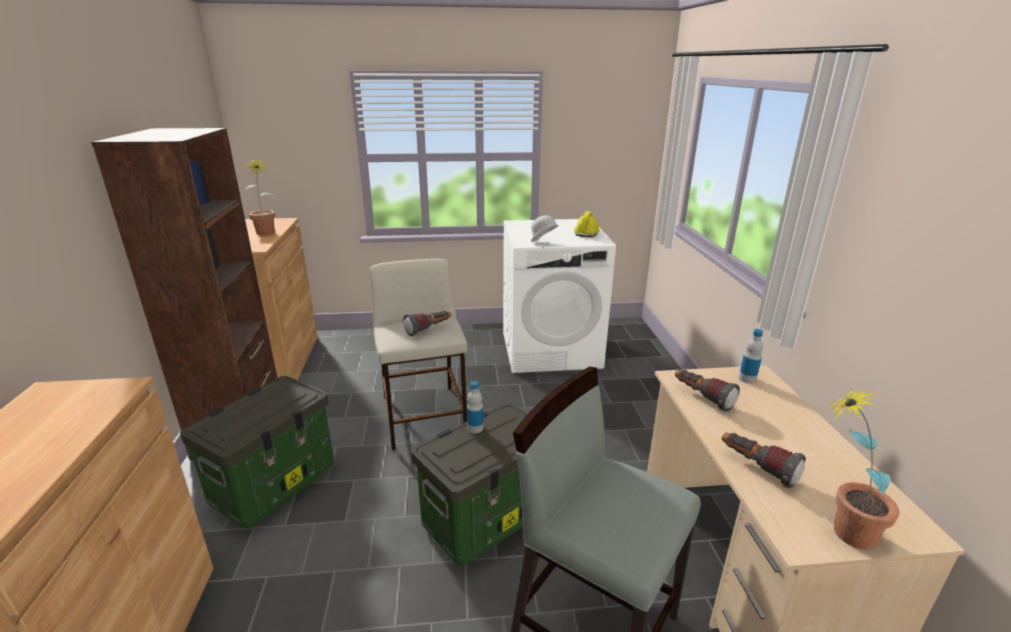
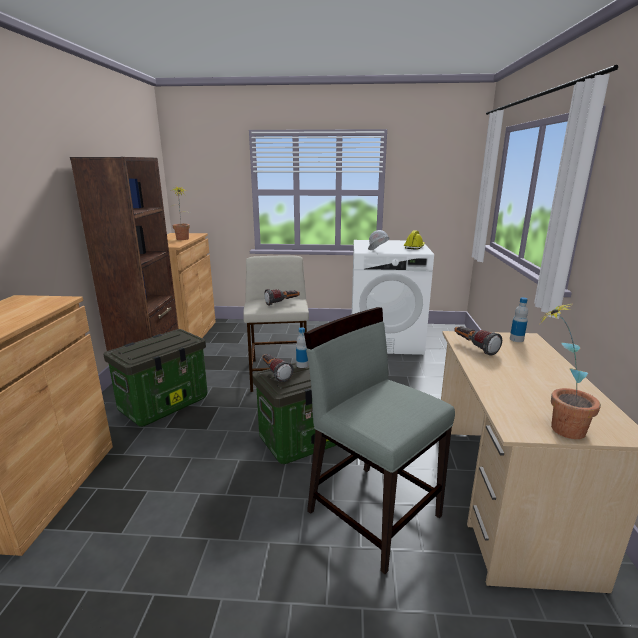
camera: 10 degrees right, 5 degrees down
(756, 468) = (501, 387): flashlight -> flashlight (275, 374)

